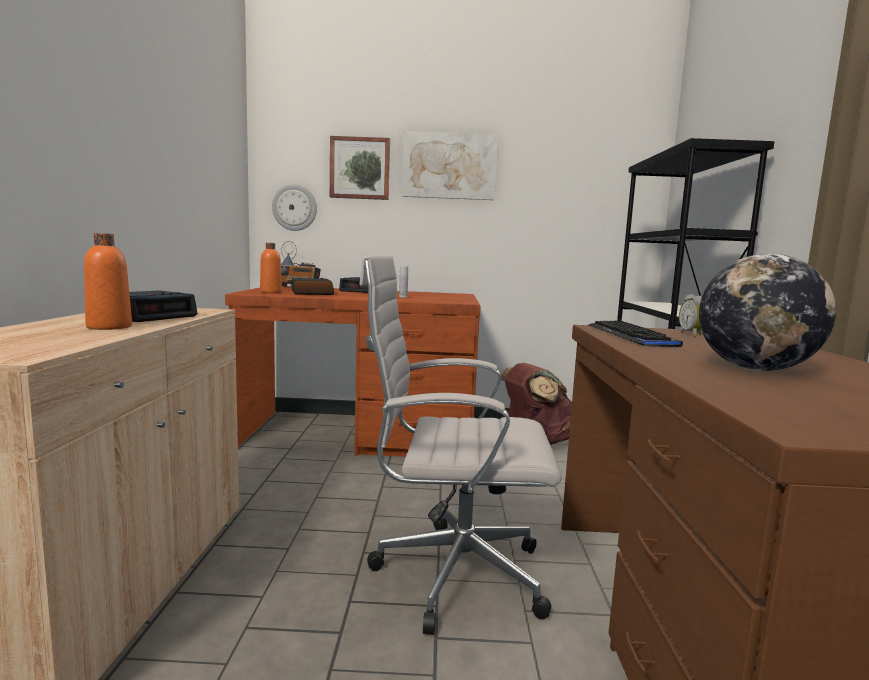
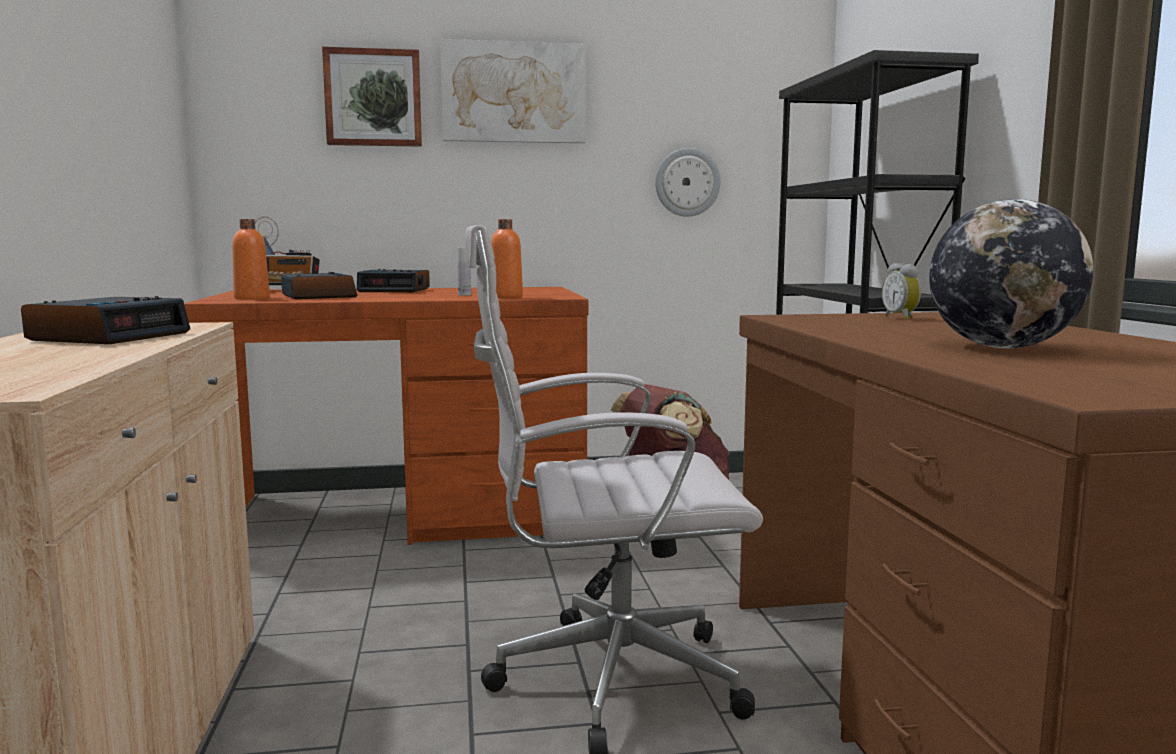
camera: 10 degrees left, 0 degrees up
(109, 327) = (76, 352): orange bottle -> orange bottle (506, 297)
(294, 207) = (269, 162): wall clock -> wall clock (687, 182)
(630, 335) = (826, 323): keyboard -> none

